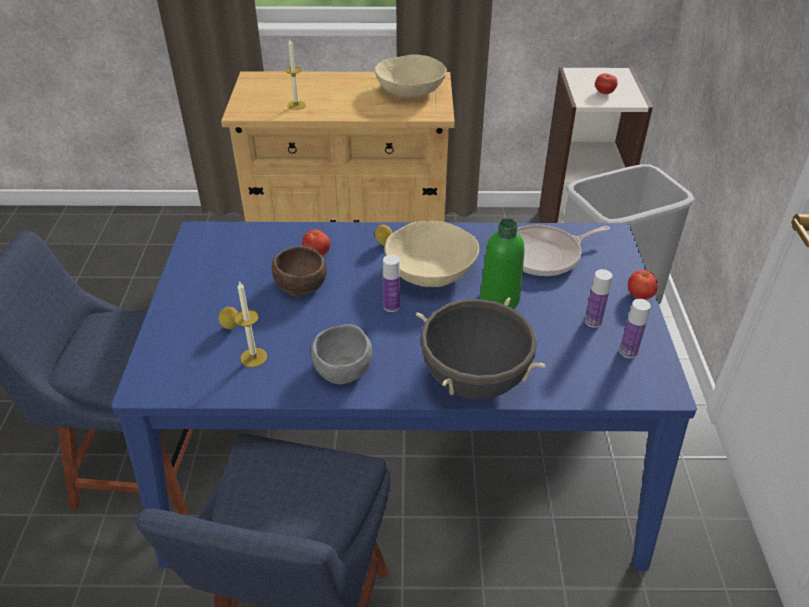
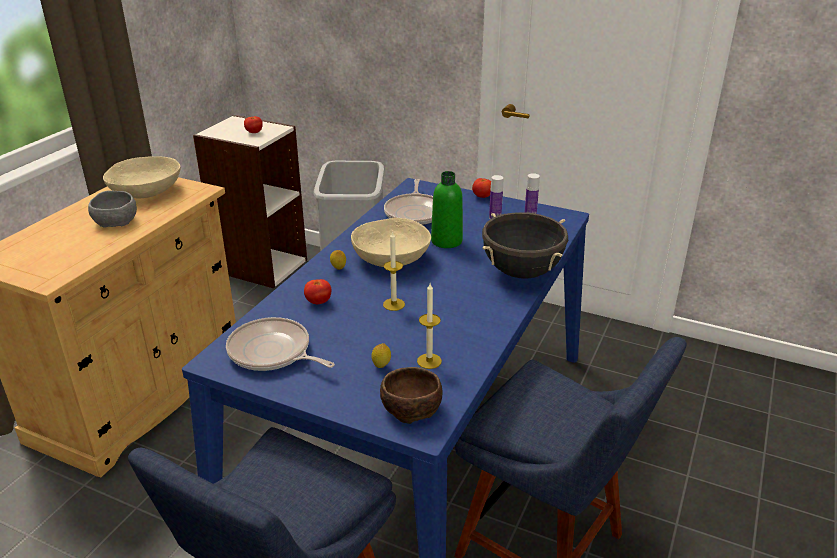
camera: 65 degrees left, 10 degrees down
(224, 257) = (272, 352): none -> frying pan
(296, 105) = (84, 248): candle -> candle (394, 304)
(301, 283) = (352, 318): brown bowl -> brown bowl (410, 408)
(342, 369) = (473, 321): grey bowl -> grey bowl (116, 222)
(391, 306) = (418, 284): bottle -> none

